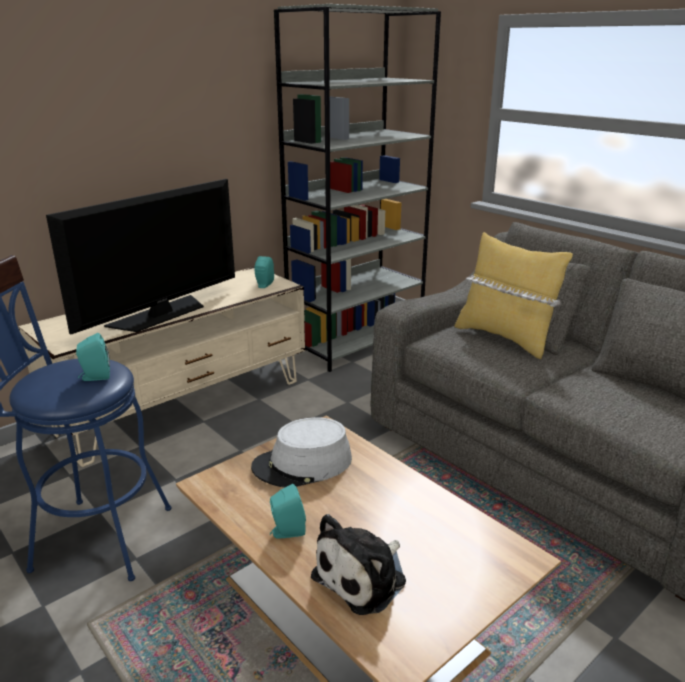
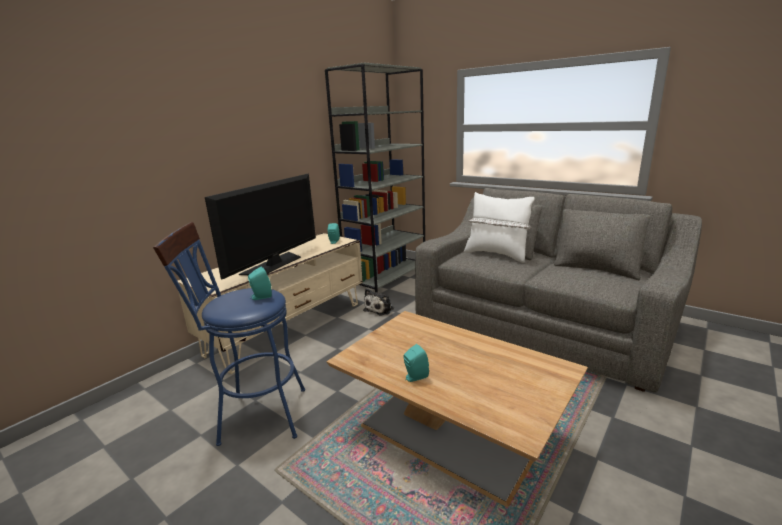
camera: 10 degrees left, 5 degrees down
(302, 464) = (404, 339): grey hat -> none
(363, 577) = (477, 394): plush toy -> plush toy (380, 309)
(505, 338) = (496, 254): yellow pillow -> white pillow

